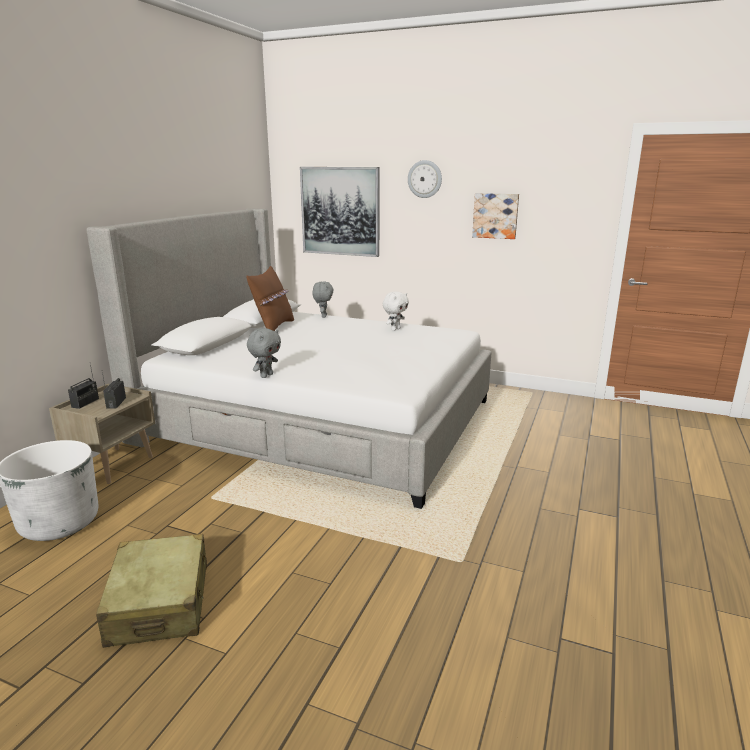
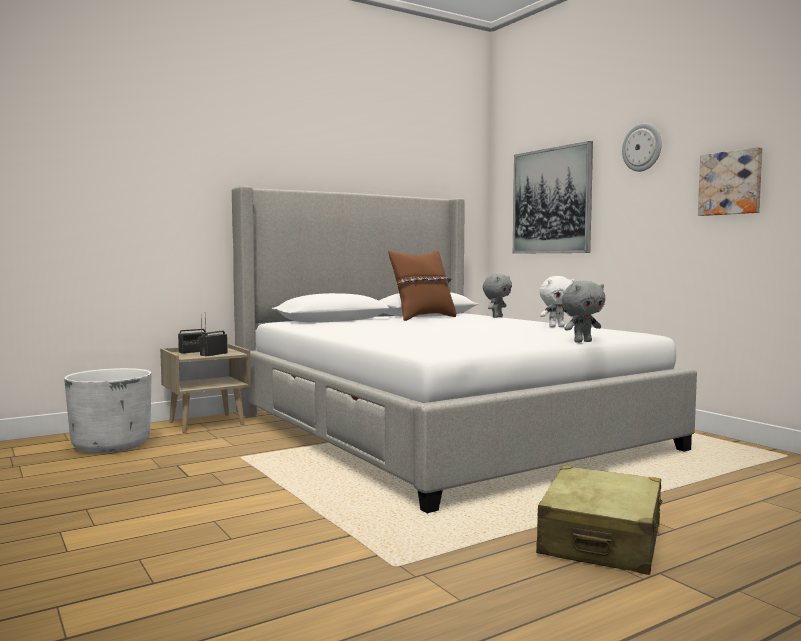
camera: 35 degrees right, 15 degrees down
(160, 603) = (84, 507): beige suitcase -> beige suitcase (601, 540)
(266, 375) = (332, 334): grey plush toy -> grey plush toy (582, 341)

